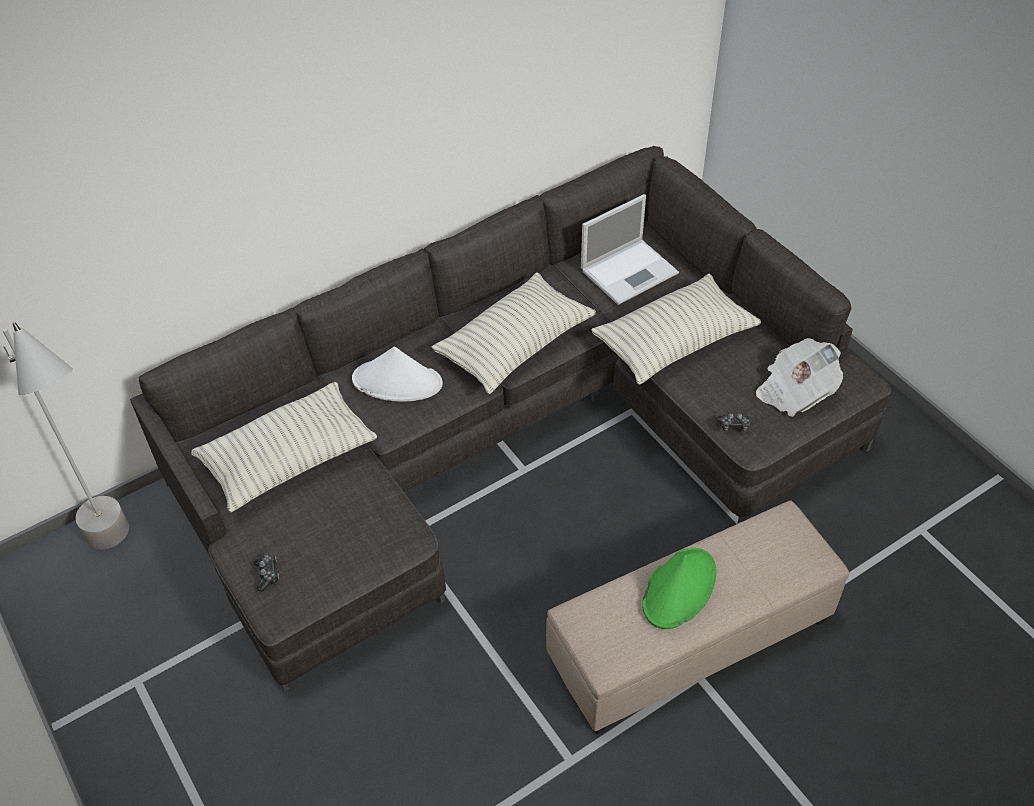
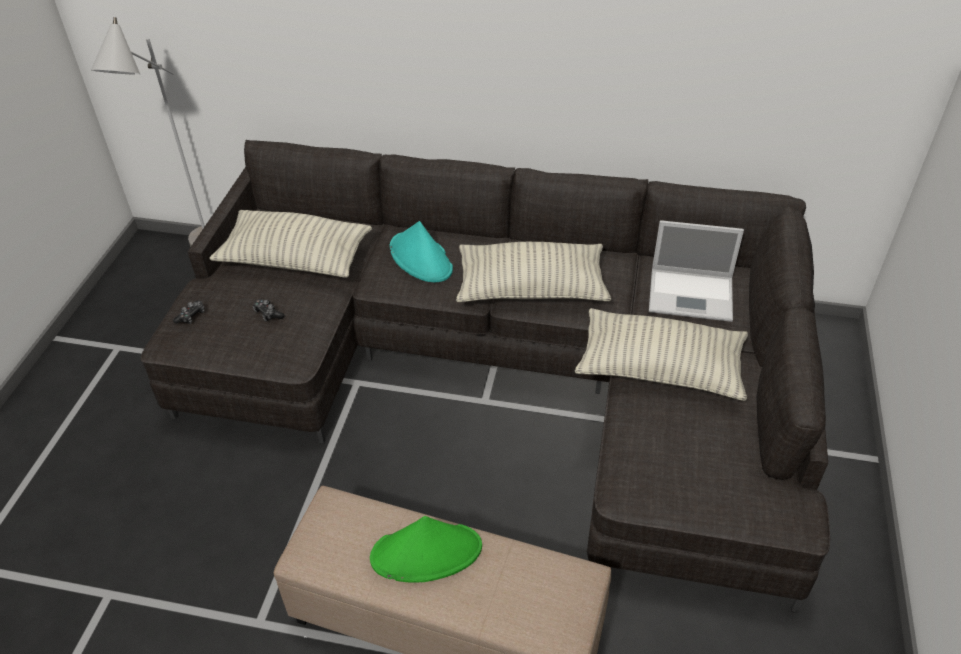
camera: 45 degrees right, 5 degrees down
(398, 382) = (421, 258): white hat -> turquoise hat
(734, 426) = (624, 465): game controller -> game controller (268, 314)
(795, 391) = (717, 480): newspaper -> none

